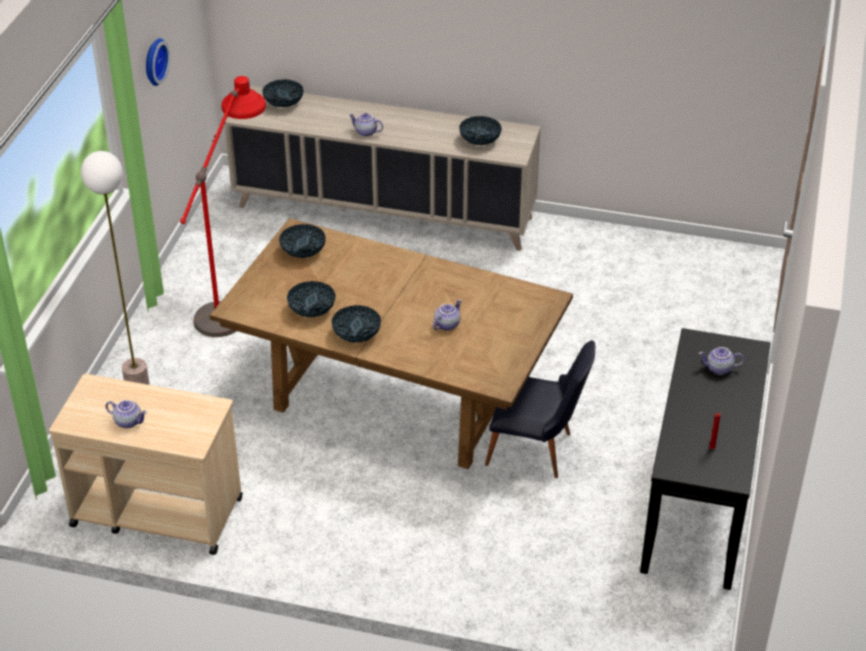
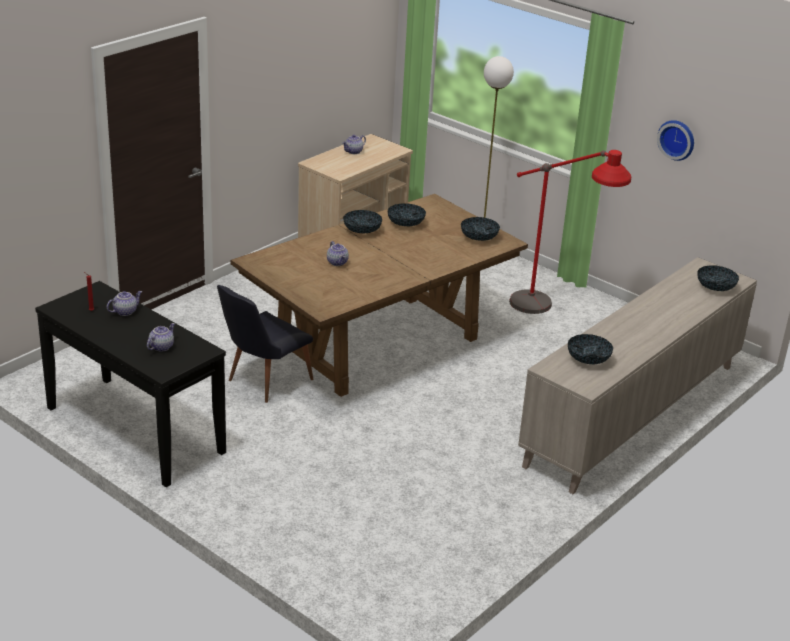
camera: 115 degrees right, 10 degrees down
(365, 132) = (639, 310): teapot -> teapot (125, 311)

